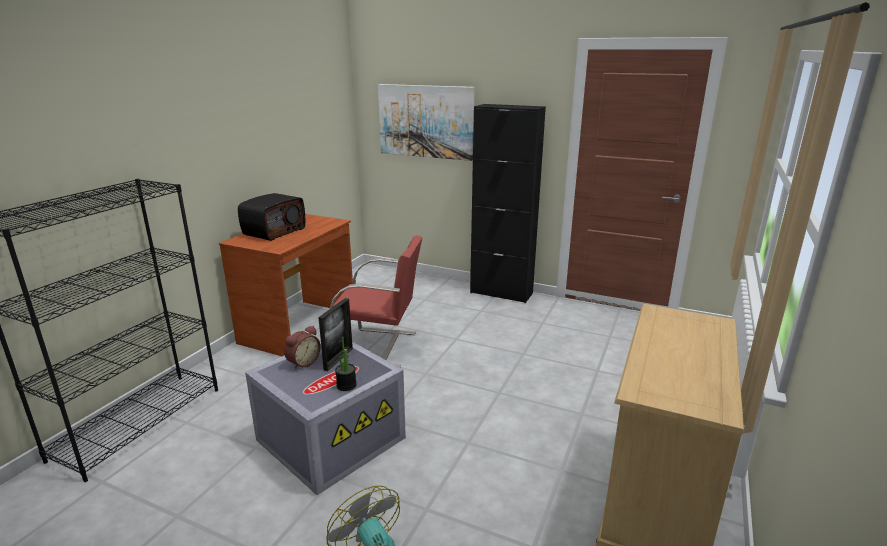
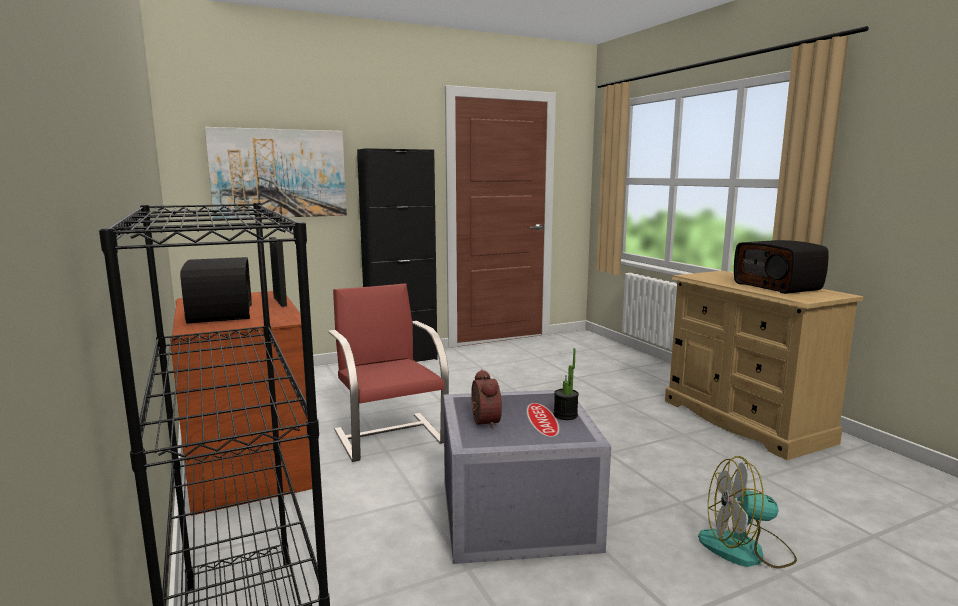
camera: 50 degrees left, 10 degrees down
(338, 359) = (504, 406): picture frame -> picture frame (280, 301)
(380, 347) = (389, 435): red chair -> red chair turned 75 degrees counterclockwise
(691, 366) = (778, 286): none -> radio

